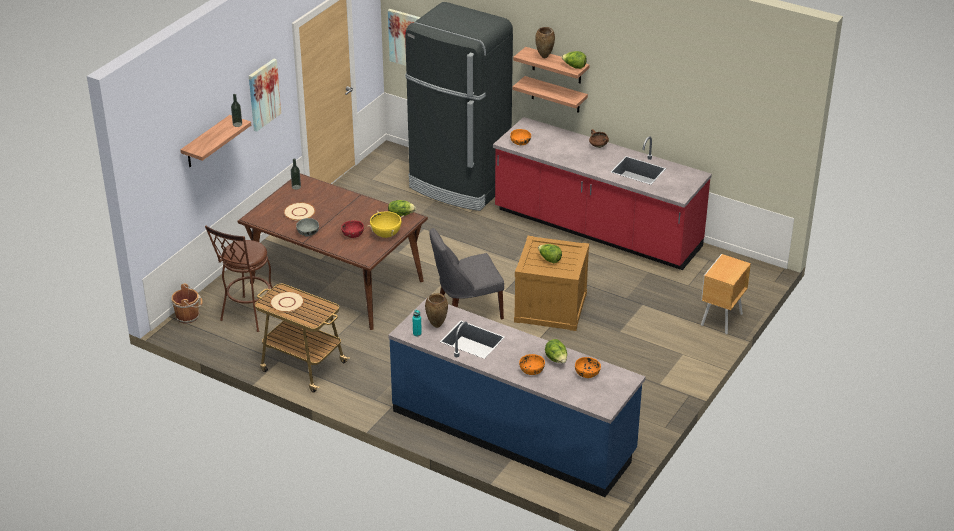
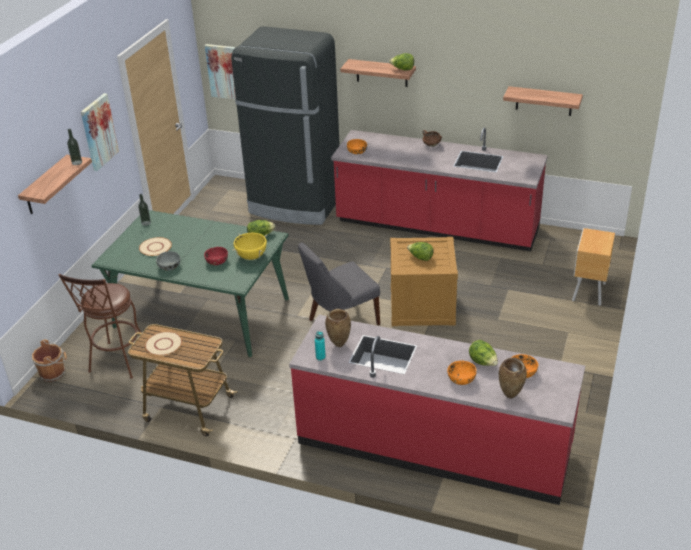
camera: 10 degrees left, 0 degrees up
(337, 282) = (202, 313): brown dining table -> green dining table
(513, 432) = (433, 445): blue counter -> red counter
(544, 57) = (370, 65): brown vase -> brown vase (511, 396)
(555, 95) = (382, 103): shelf -> shelf (544, 101)

